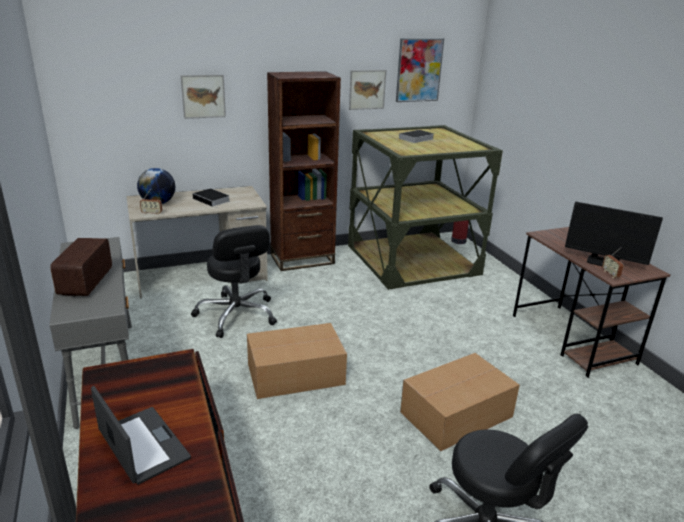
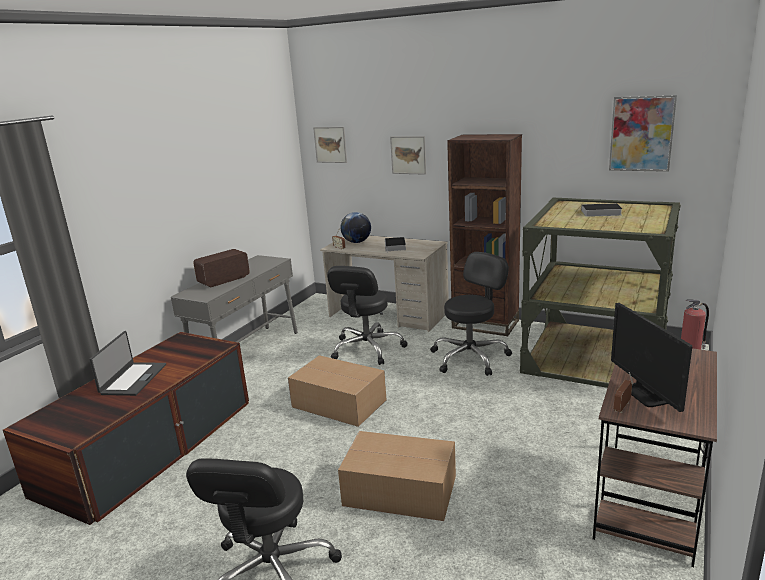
camera: 50 degrees right, 5 degrees down
(335, 289) = (472, 356): none -> black office chair
(367, 89) = (572, 154): picture -> picture (330, 144)

